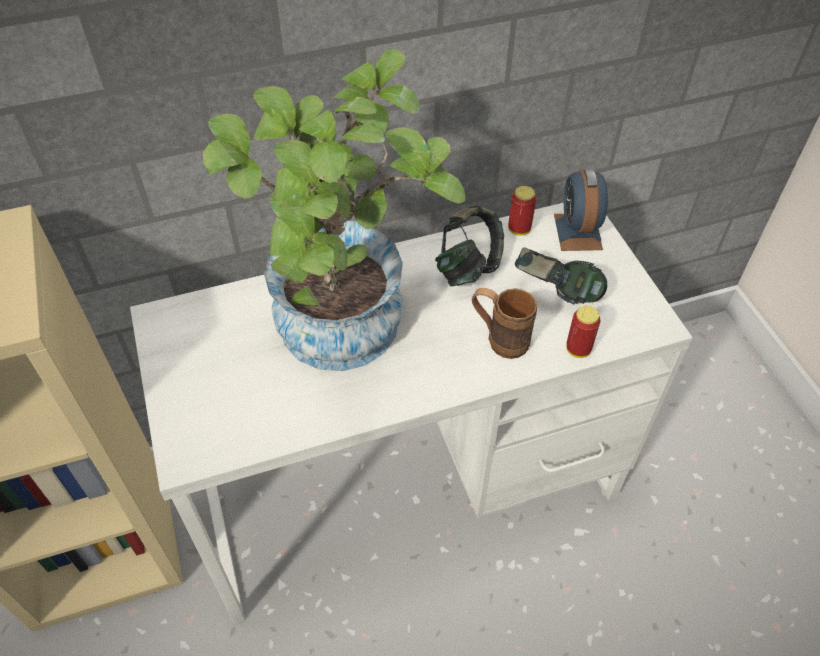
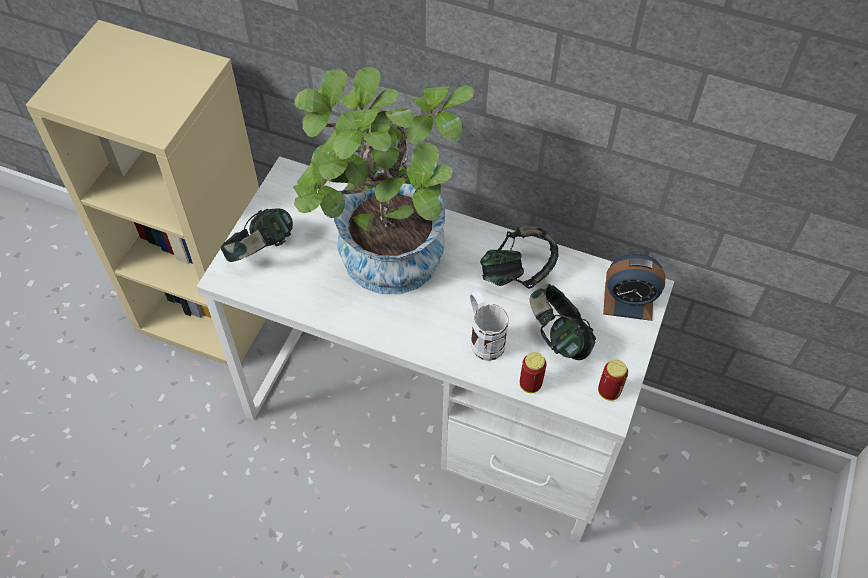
camera: 40 degrees right, 5 degrees up
(201, 407) = (261, 251): none -> headphones
(499, 339) = (483, 338): brown mug -> white mug
(519, 229) = (585, 270): can -> can (609, 392)
(577, 232) = (628, 301): alarm clock -> alarm clock turned 120 degrees counterclockwise

